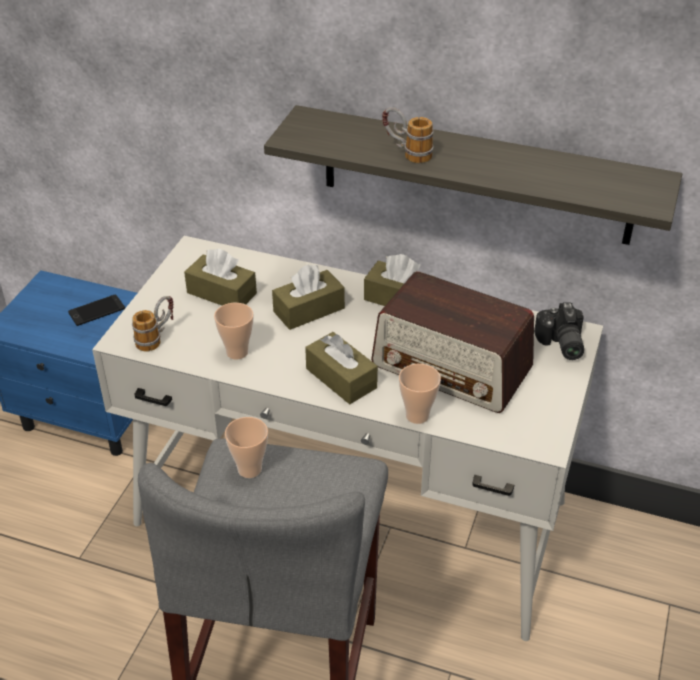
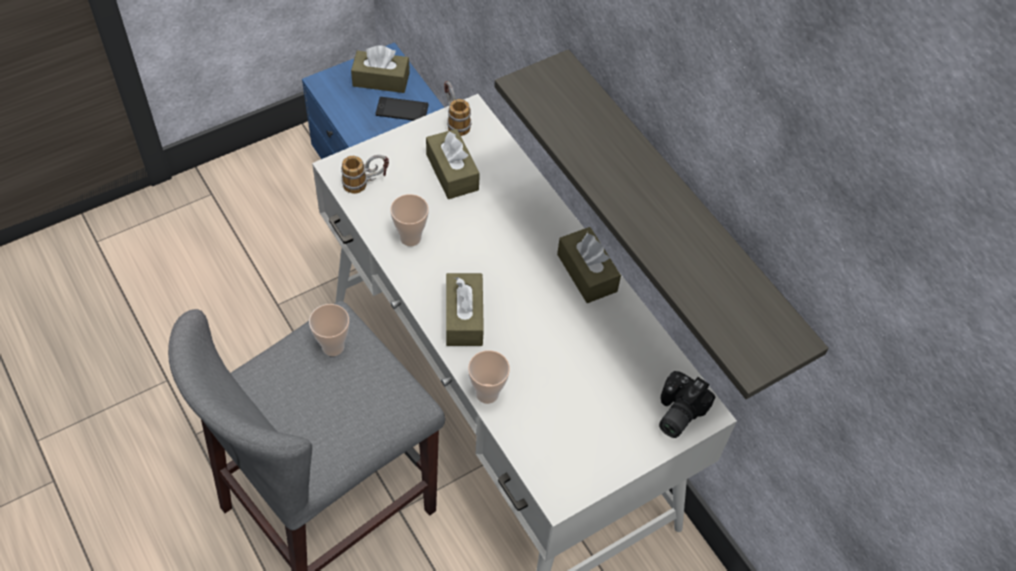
camera: 35 degrees right, 15 degrees up
(309, 310) = (503, 234): brown tissue box -> brown tissue box (381, 80)
(406, 153) = (600, 164): mug -> mug (454, 120)
(452, 367) = (561, 369): radio -> none

